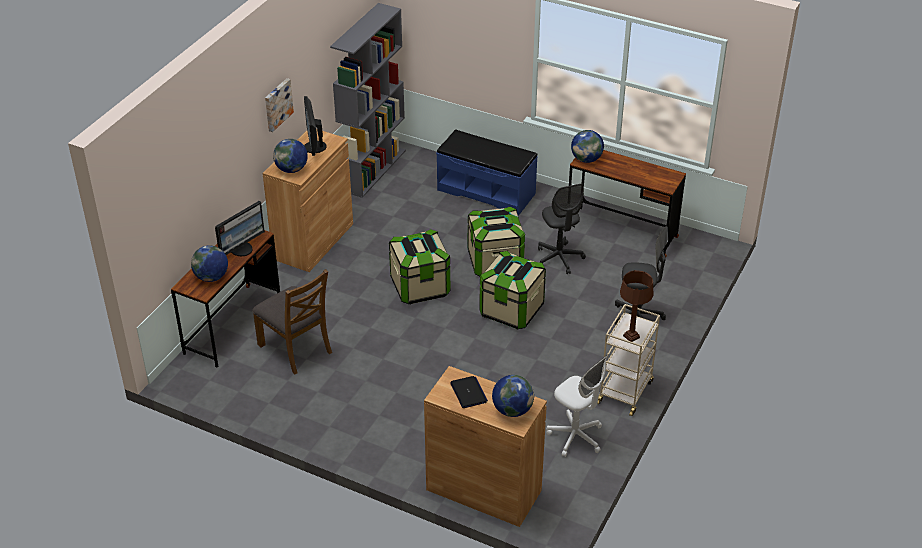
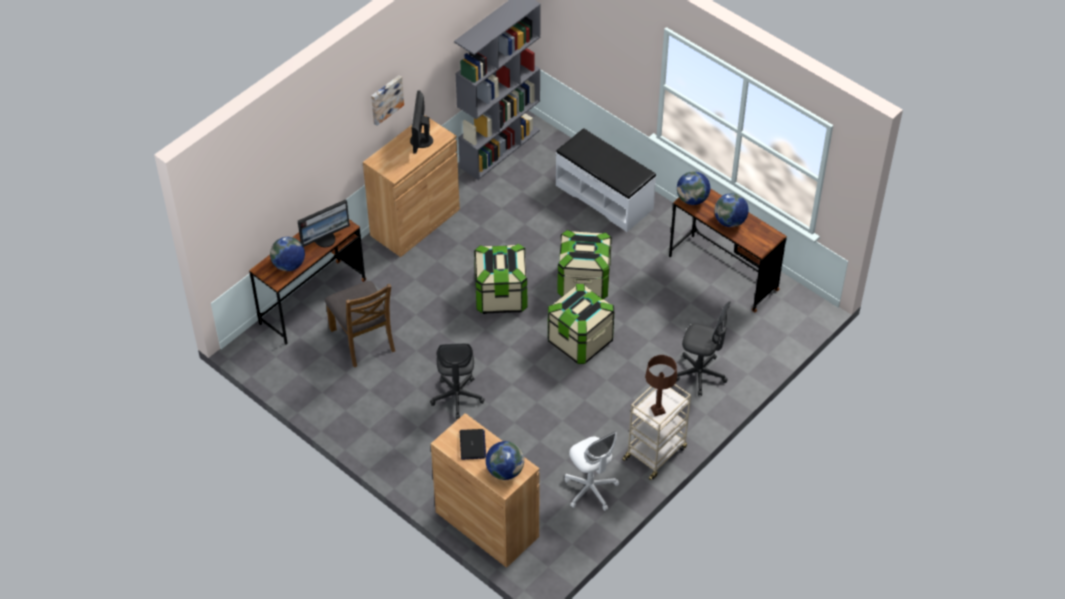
camera: 15 degrees right, 10 degrees up
(291, 169) = (391, 163): globe -> globe (730, 221)
(486, 191) = (604, 196): blue bench -> white bench
(559, 258) = (648, 291): grey office chair -> grey office chair (457, 397)

